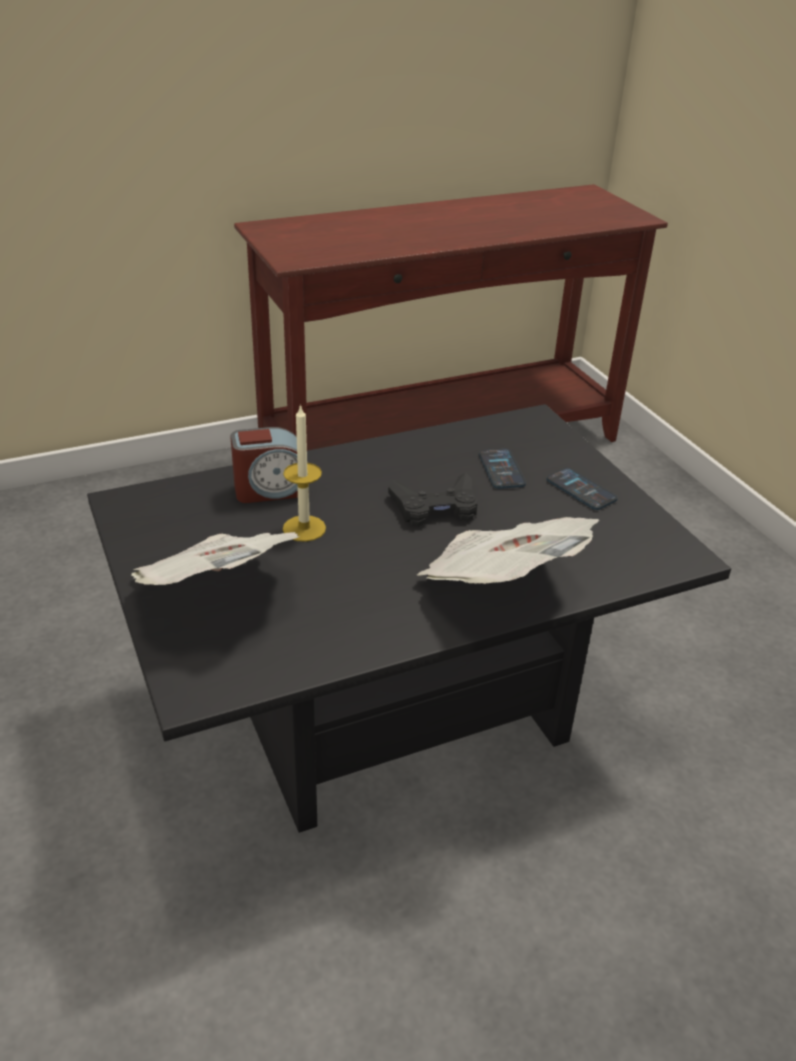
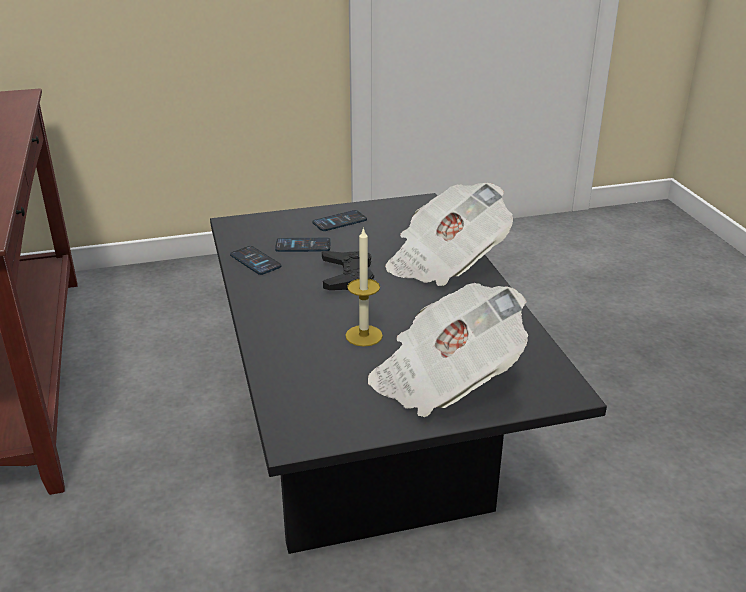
camera: 80 degrees left, 5 degrees down
(271, 490) = (299, 350): alarm clock -> none
(451, 443) = (255, 261): none -> phone

